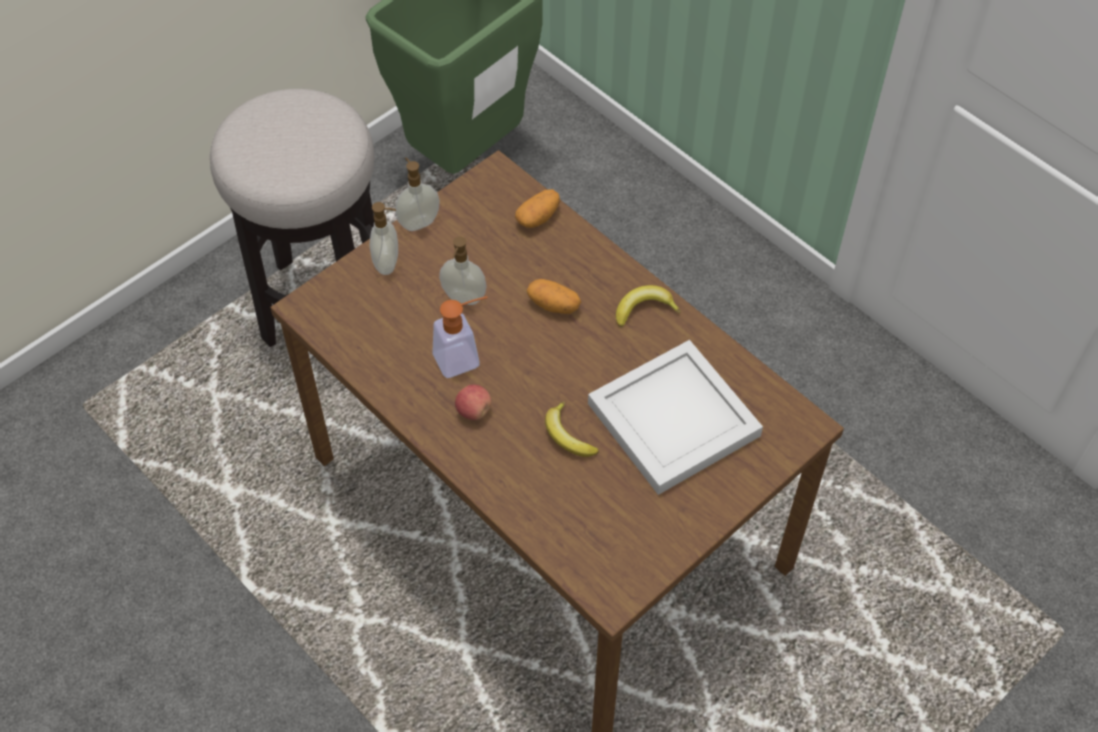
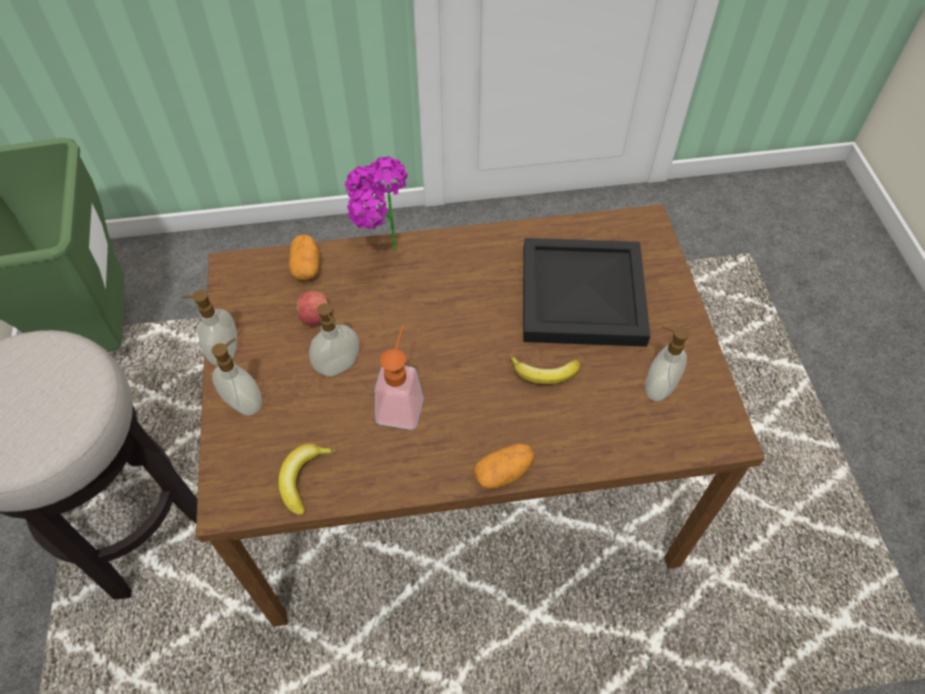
camera: 55 degrees left, 0 degrees up
(473, 411) = (465, 428): apple -> apple (315, 317)
(553, 304) = (404, 307): potato -> potato (503, 473)
(593, 255) = (380, 254): none -> potted plant
(620, 523) = (657, 387): none -> soap dispenser
(644, 309) = (462, 253): banana -> banana (303, 479)
(670, 419) = (580, 297): white tray -> black tray

